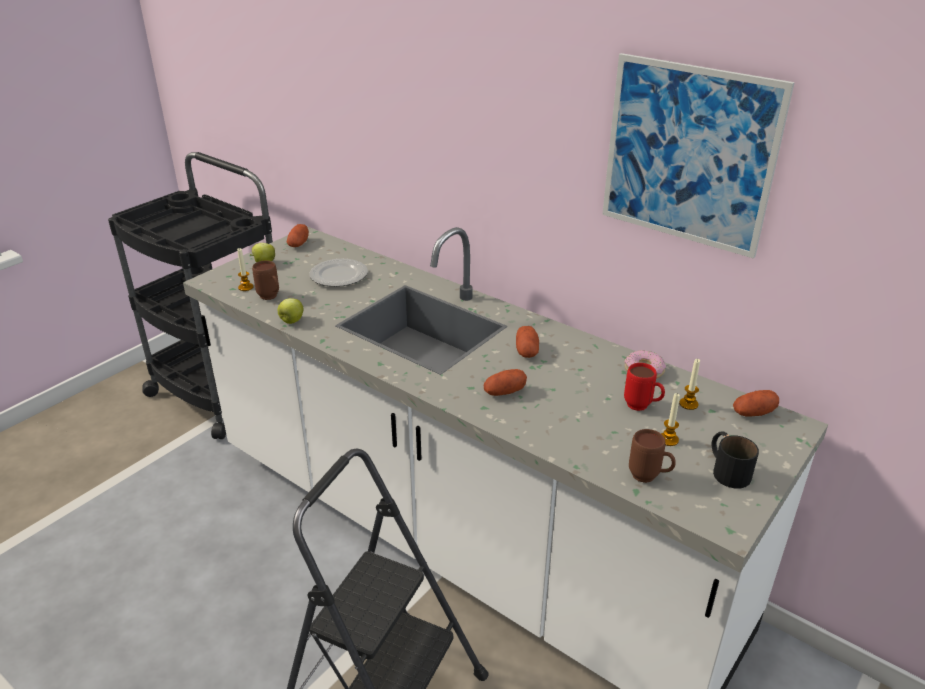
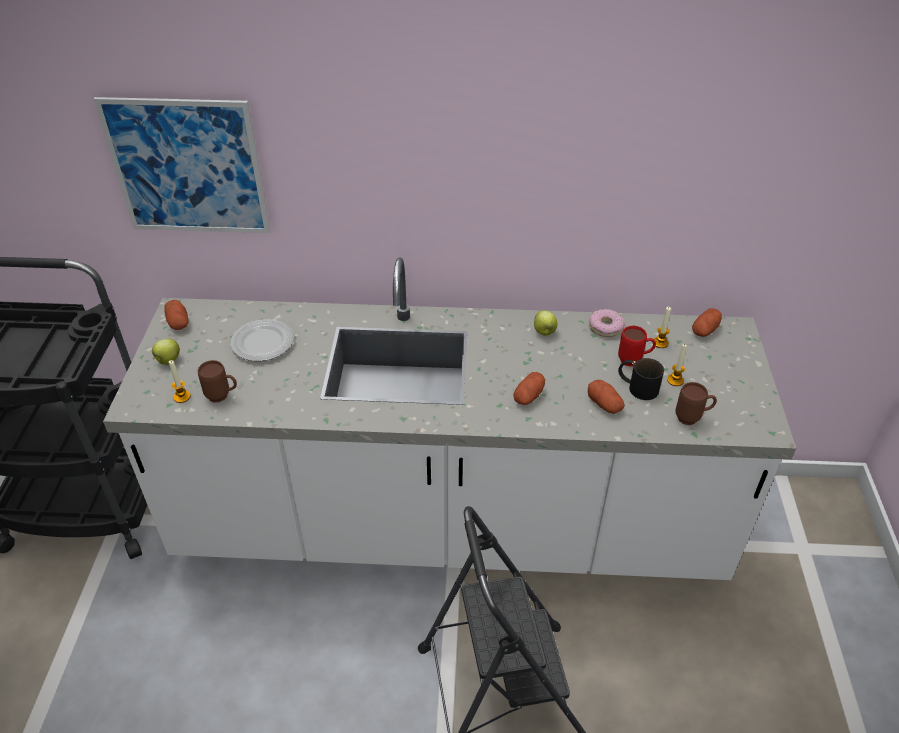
camera: 35 degrees left, 10 degrees up
(291, 321) = (273, 413): apple -> apple (544, 332)
(527, 351) = (506, 349): potato -> potato (604, 404)
(688, 155) = (624, 141): picture -> picture (187, 167)
(726, 469) = (729, 386): black mug -> black mug (637, 386)

